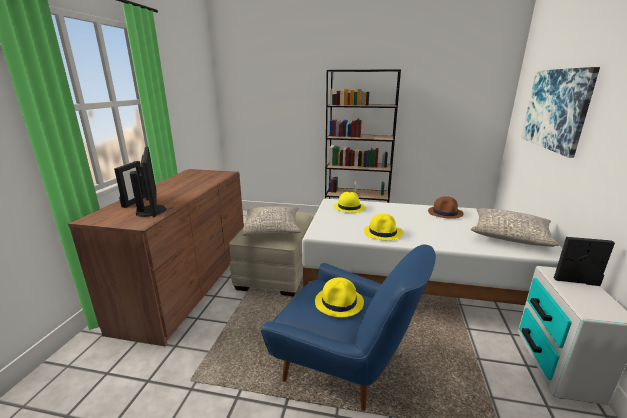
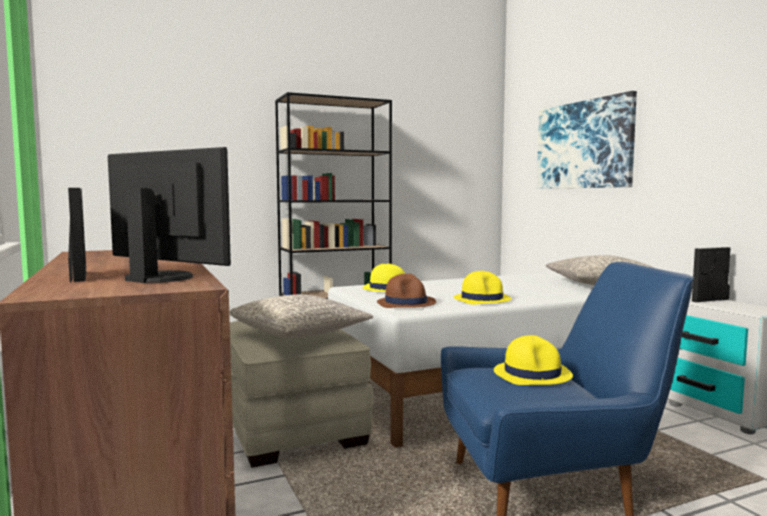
camera: 35 degrees left, 15 degrees down
(445, 213) = (508, 279): brown hat -> brown hat (406, 303)

